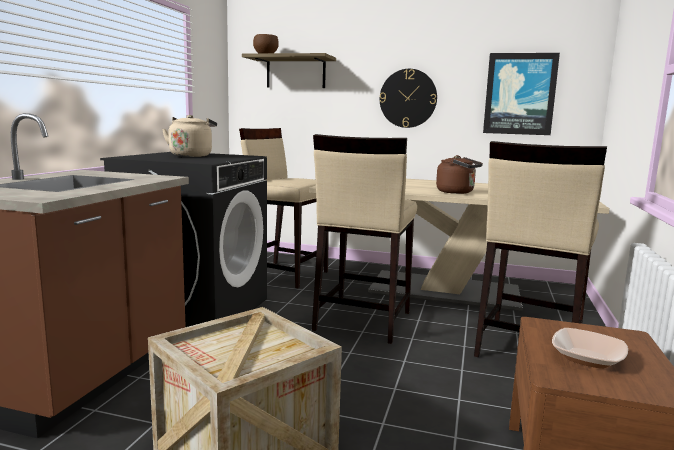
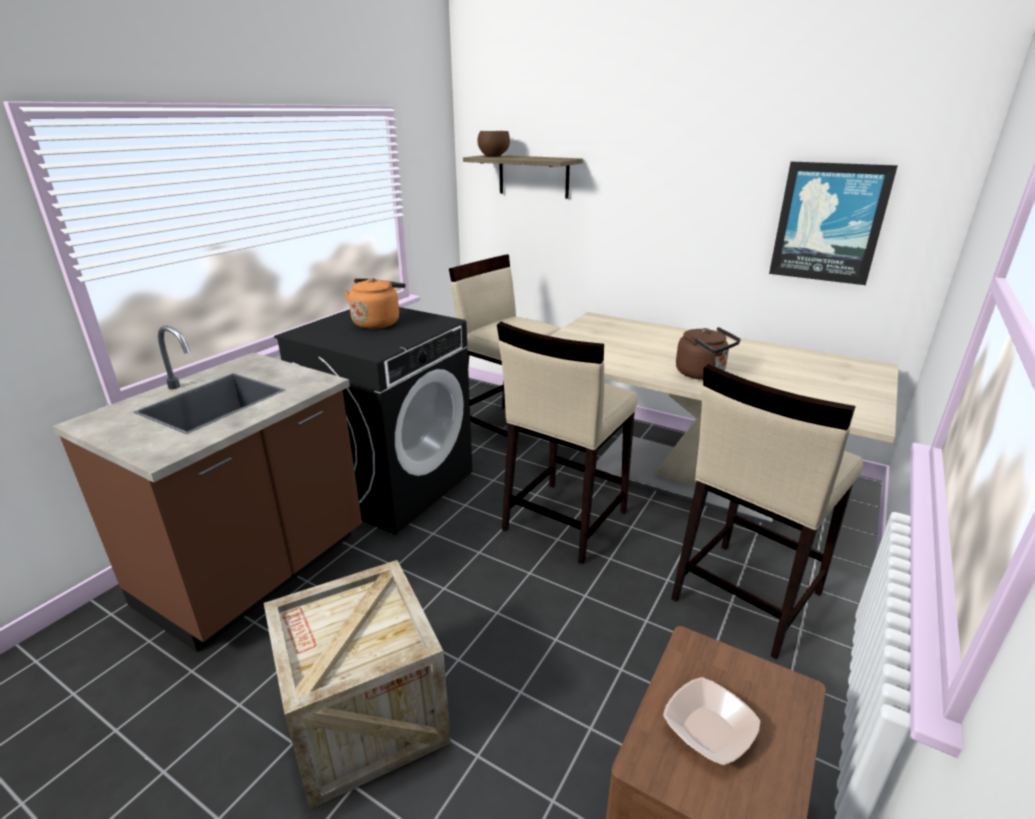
camera: 15 degrees right, 15 degrees up
(191, 155) = (377, 322): beige kettle -> orange kettle
(408, 98) = (672, 218): wall clock -> none

